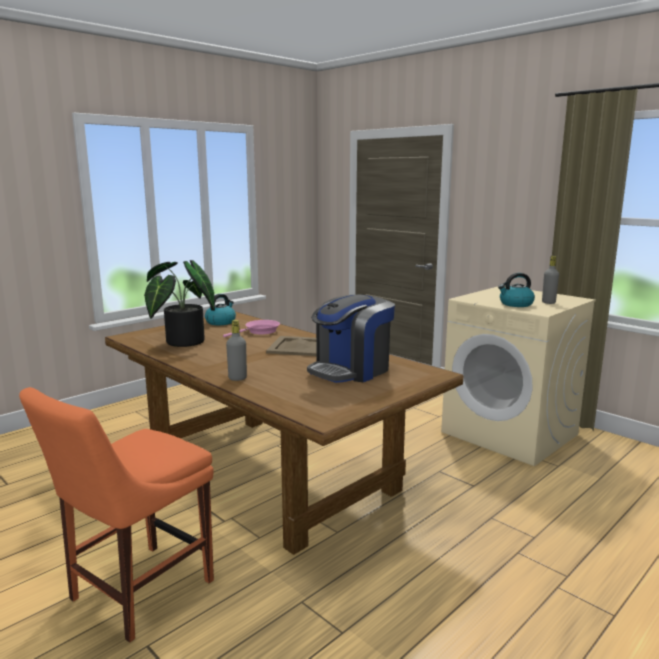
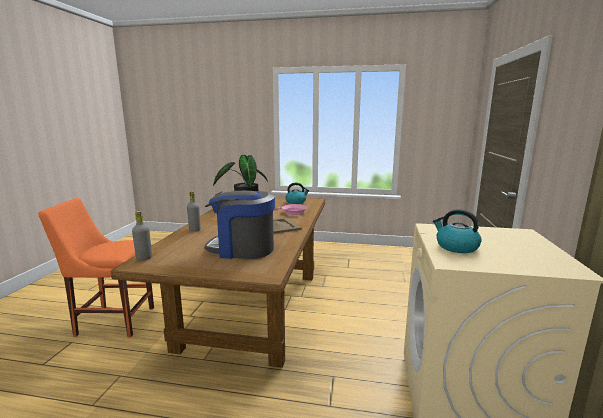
camera: 55 degrees right, 0 degrees up
(548, 302) = (506, 259): grey bottle -> grey bottle (144, 258)

